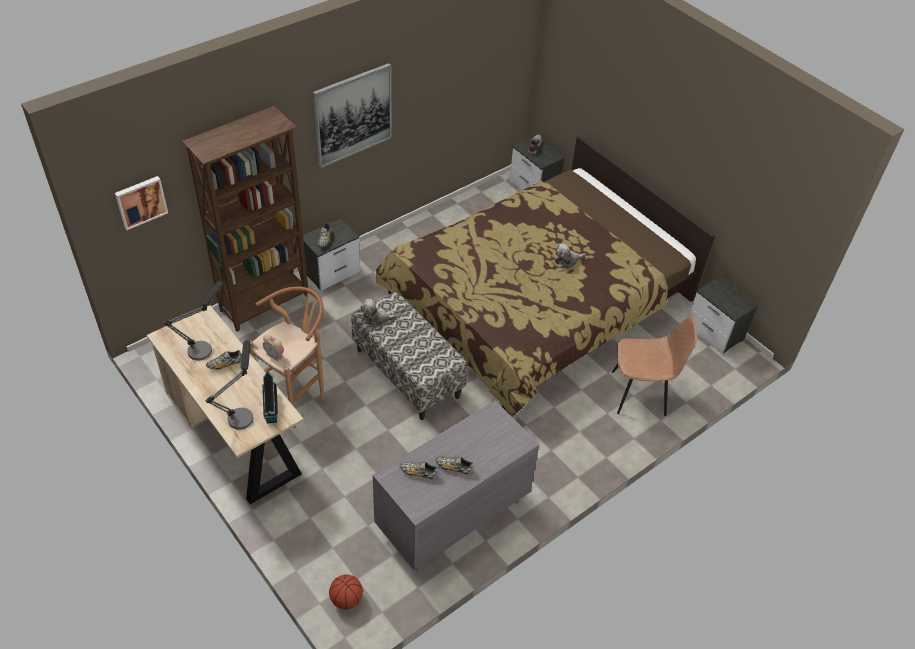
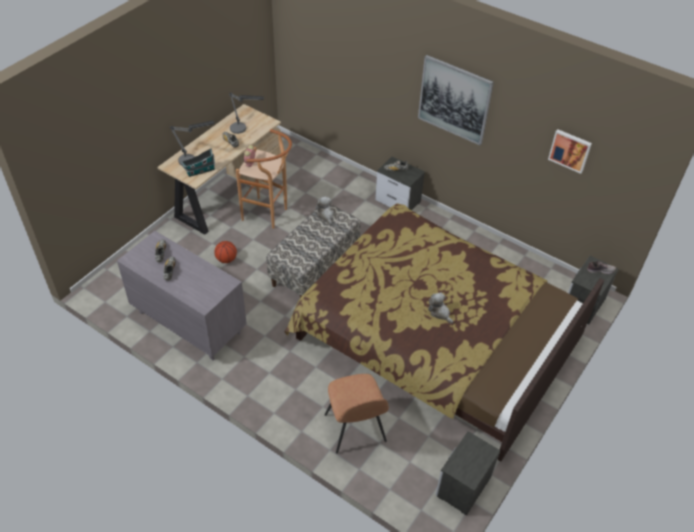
camera: 75 degrees right, 0 degrees up
(140, 201) = (302, 36): picture -> picture (570, 150)
(266, 303) = (349, 176): brown bookcase -> none
(346, 599) = (111, 281): basketball -> basketball (226, 259)

